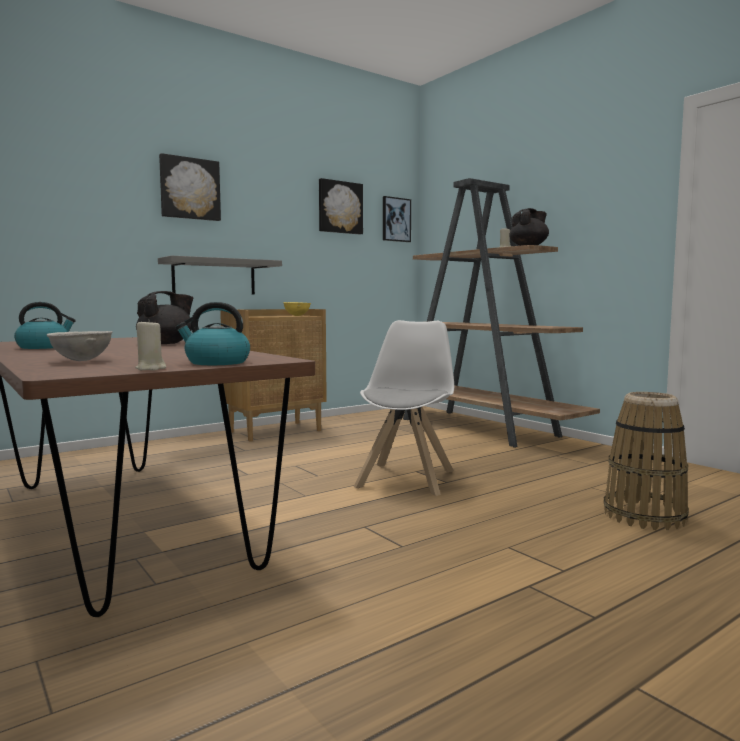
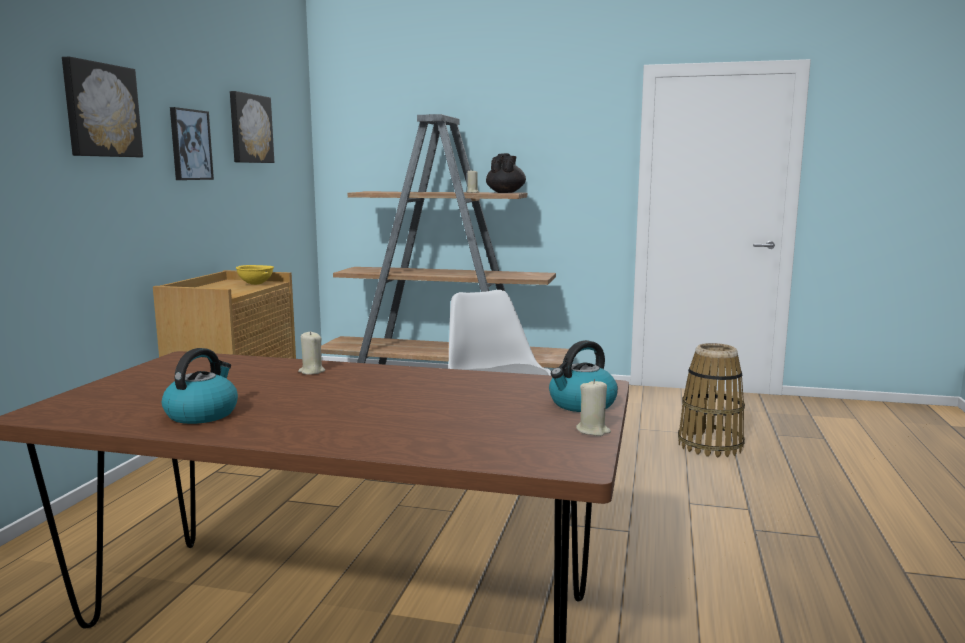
camera: 40 degrees left, 5 degrees up
(81, 361) = (446, 434): grey bowl -> none
(166, 343) = (311, 371): black teapot -> beige candle
(214, 277) = (137, 240): grey shelf -> none
(396, 219) = (296, 141): picture -> picture (190, 145)

